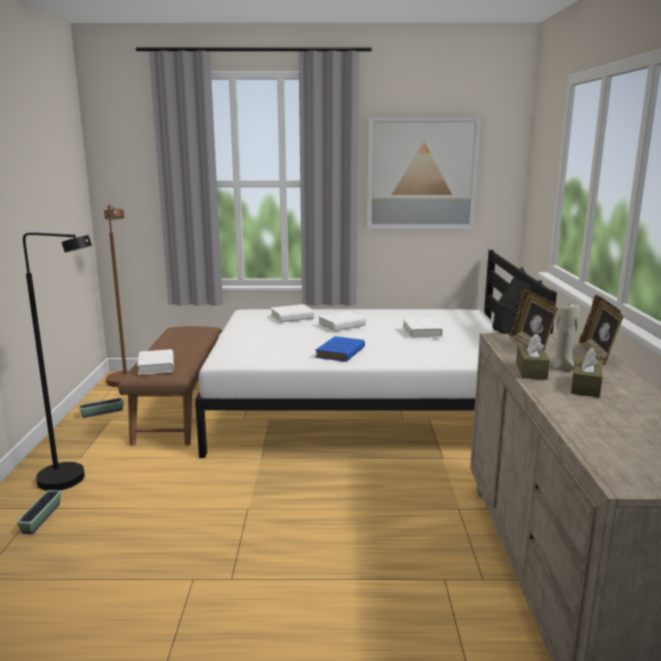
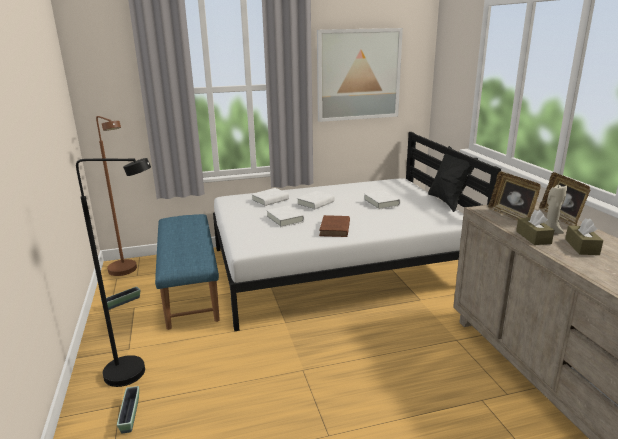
camera: 15 degrees left, 5 degrees up
(156, 366) = (181, 259): white book -> white book (285, 219)
(181, 408) = (191, 288): brown bench -> blue bench
(339, 353) = (335, 229): blue book -> brown book

